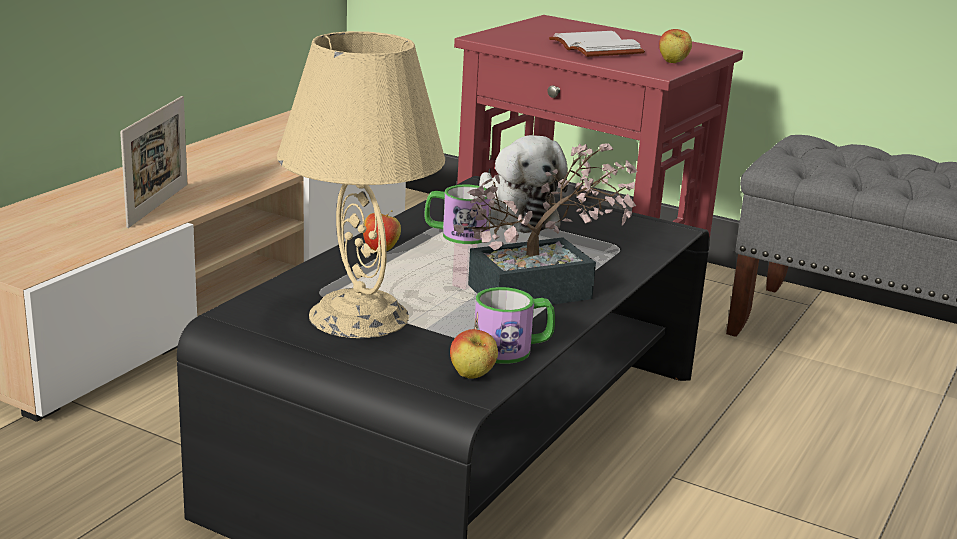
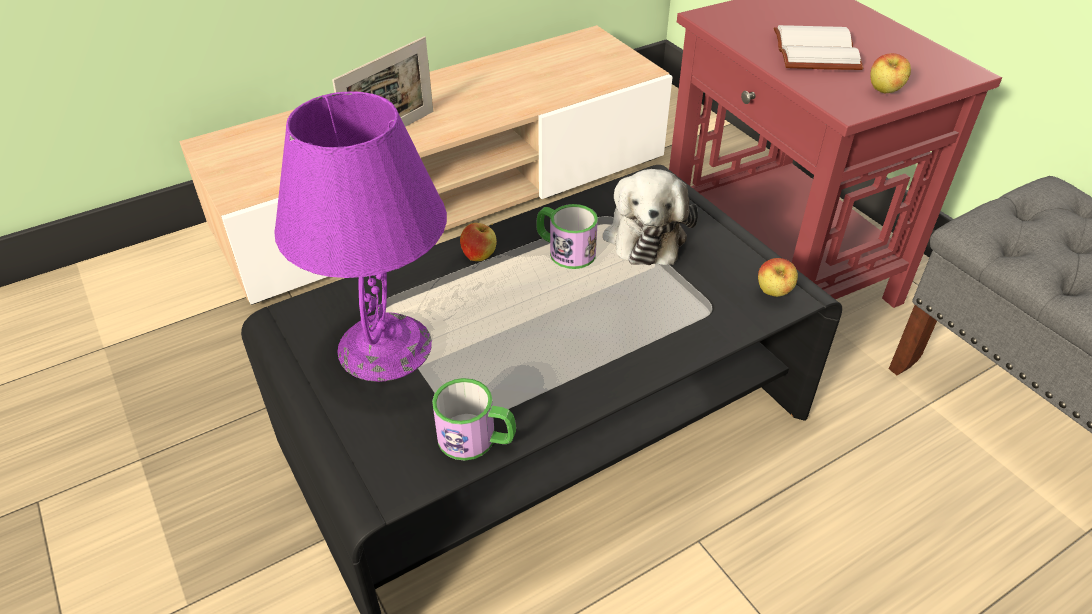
camera: 30 degrees right, 20 degrees up
(360, 316) = (386, 347): beige table lamp -> purple table lamp
(472, 377) = (408, 468): apple -> apple (773, 293)
(543, 290) = (579, 357): potted plant -> none

